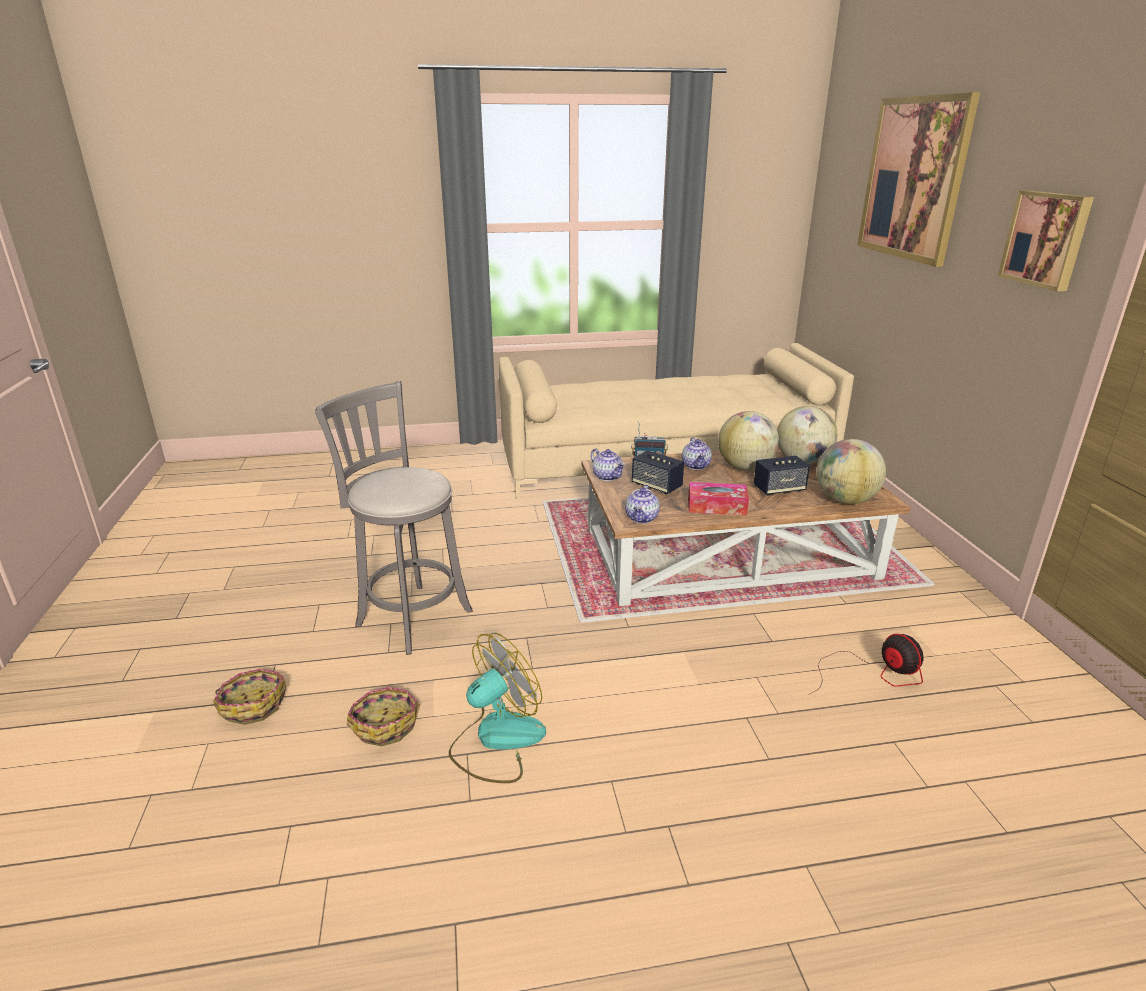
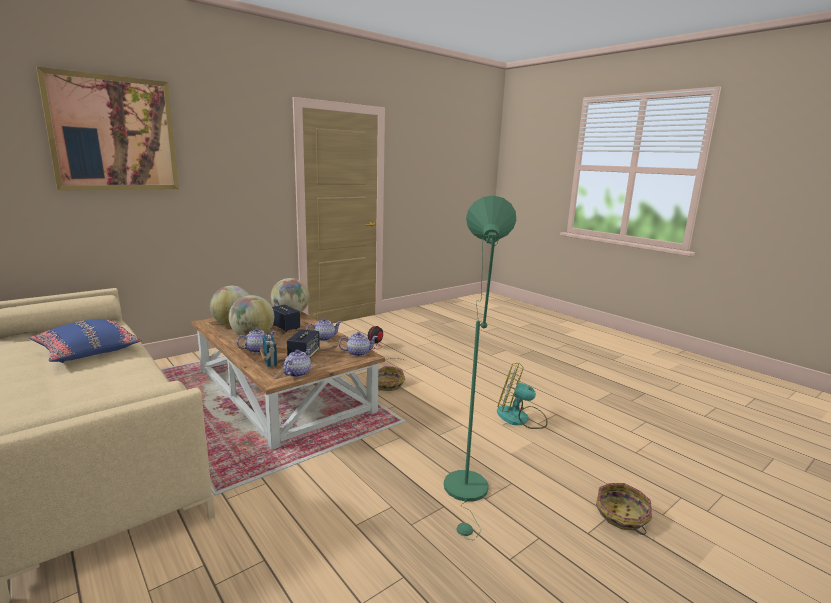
camera: 120 degrees left, 10 degrees down
(385, 724) = (557, 454): basket -> basket (387, 385)
(410, 616) = (467, 493): grey stool -> green floor lamp
(709, 394) = (87, 350): none -> blue pillow
(716, 507) = (324, 338): tissue box -> teapot
(1046, 239) = (254, 163): picture -> none

